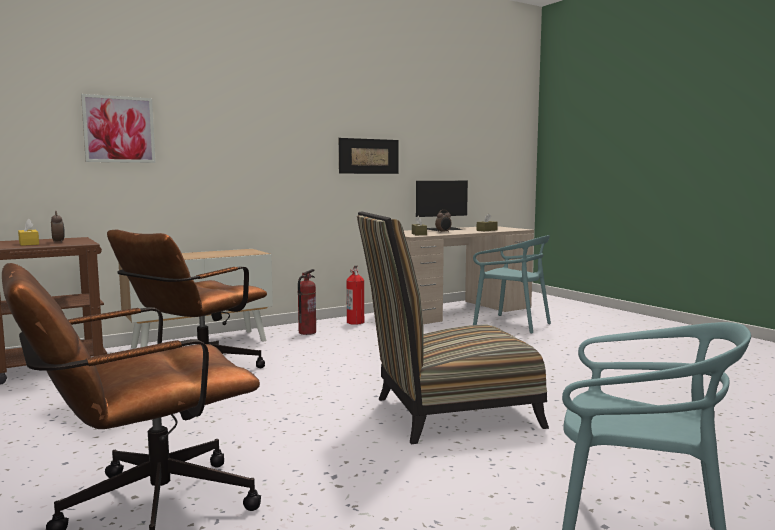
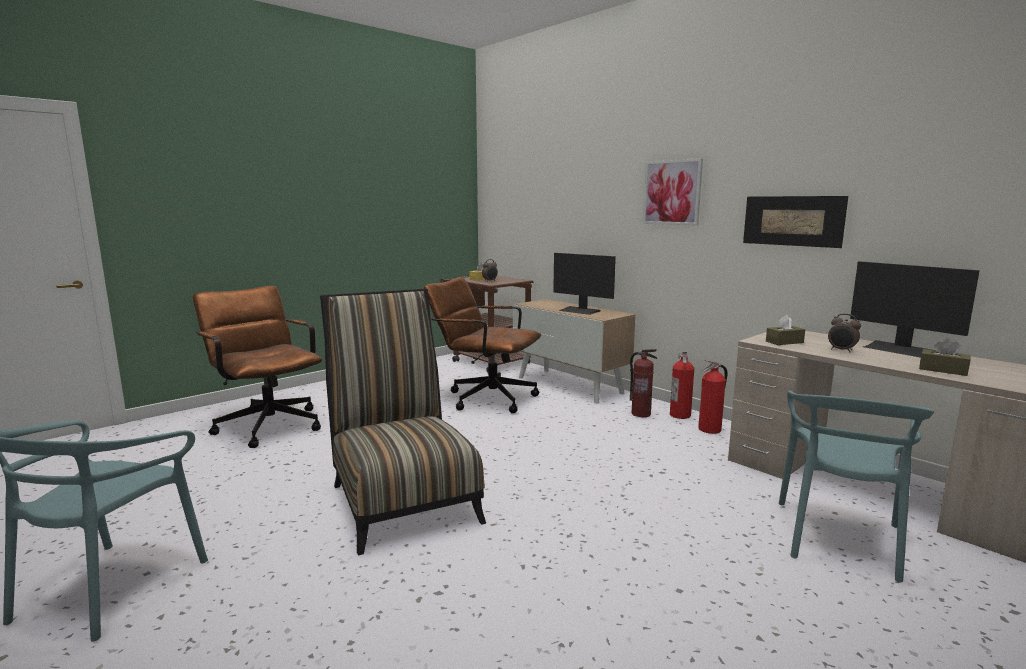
camera: 80 degrees right, 5 degrees up
(119, 129) = (556, 198): picture -> picture (672, 192)
(213, 254) = (580, 310): none -> monitor
(320, 324) = (680, 415): none -> fire extinguisher

